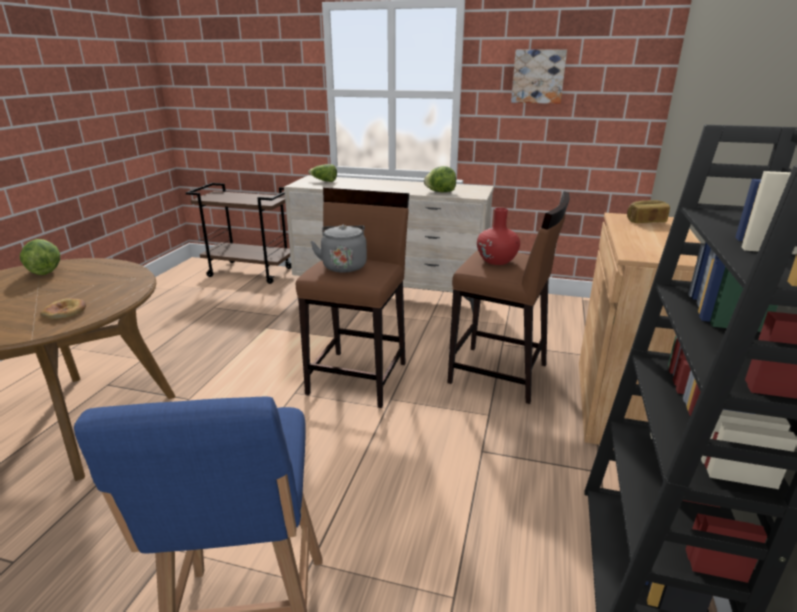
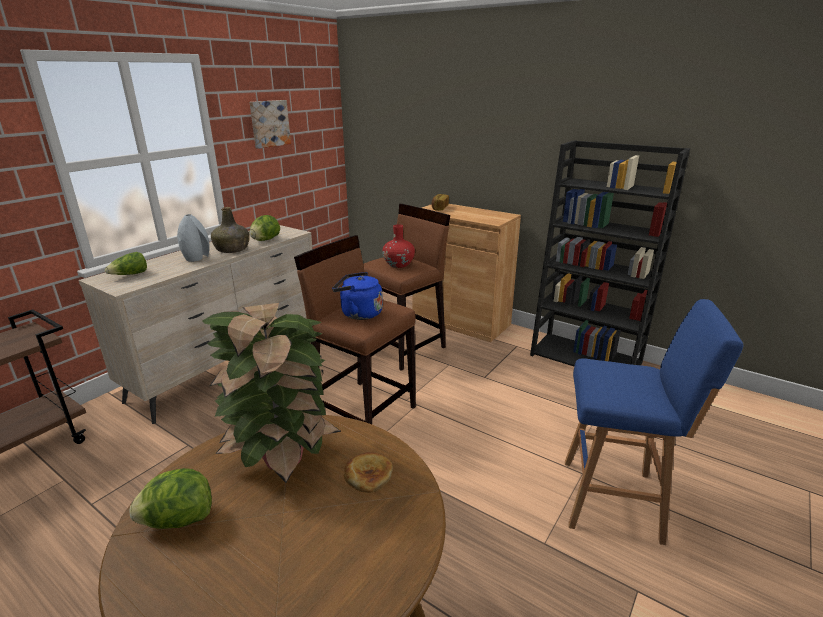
camera: 70 degrees left, 0 degrees up
(100, 282) = (283, 455): none -> potted plant
(344, 266) = (359, 313): grey kettle -> blue kettle
(373, 186) = (197, 258): none -> grey vase
(403, 189) = (232, 249): none -> green bottle

